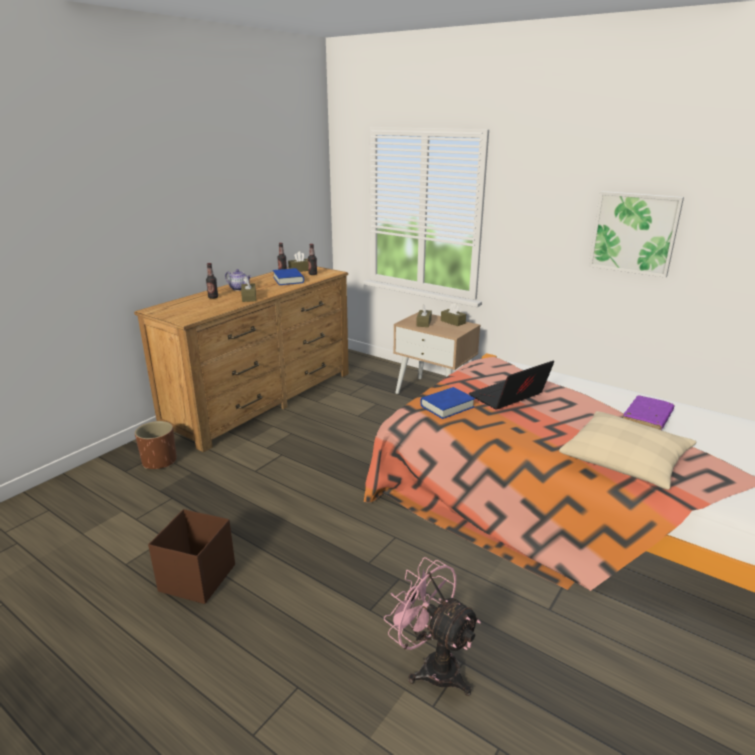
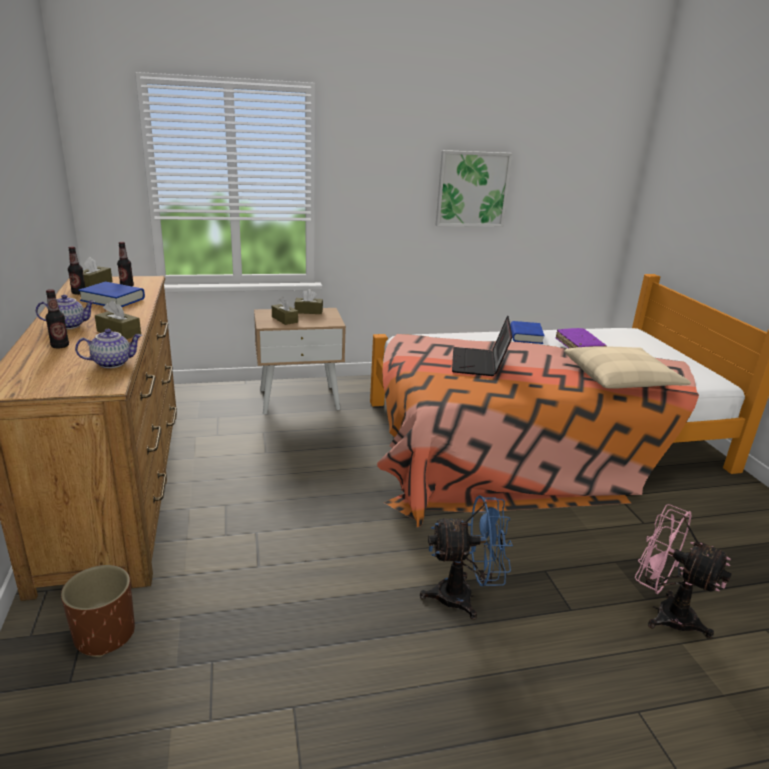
camera: 50 degrees left, 0 degrees up
(196, 579) = (406, 713): brown storage box -> none
(212, 311) = (112, 363): none -> teapot
(321, 554) = (464, 597): none -> blue fan
(432, 665) = (664, 613): pink fan -> pink fan turned 45 degrees clockwise
(447, 406) = (457, 388): blue book -> blue book (525, 336)

